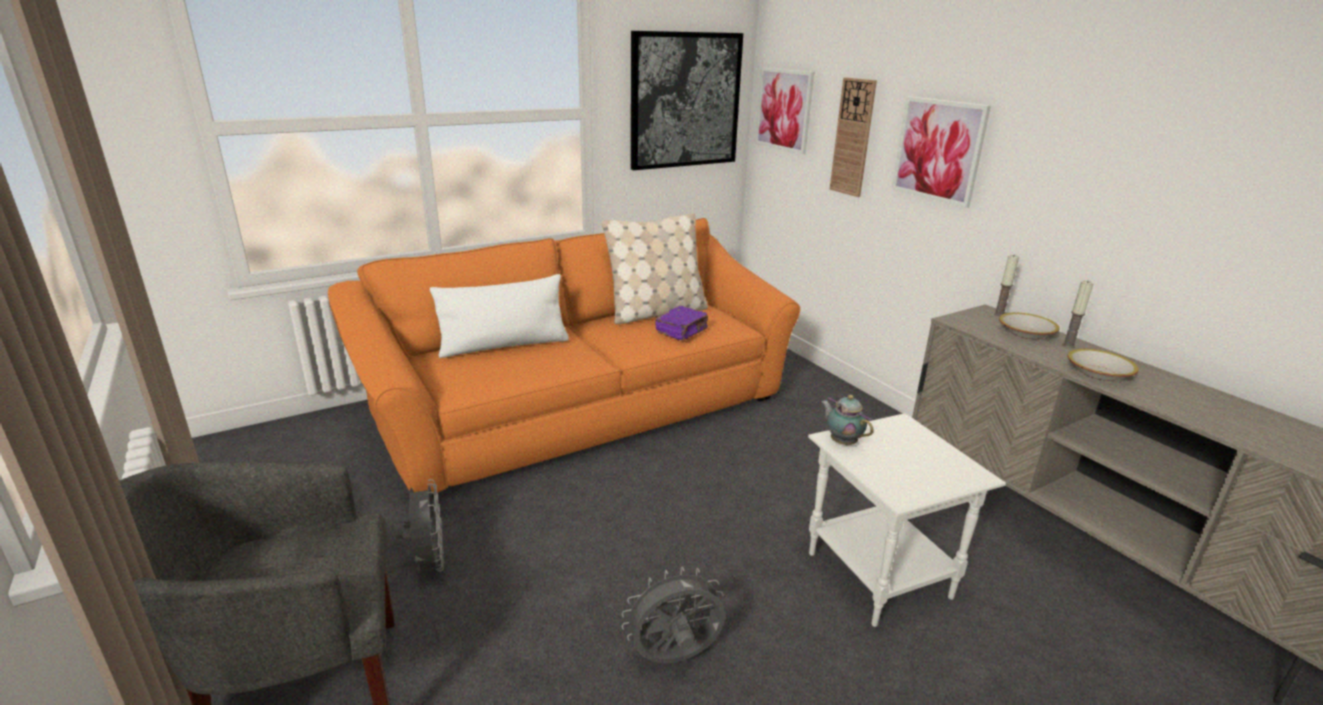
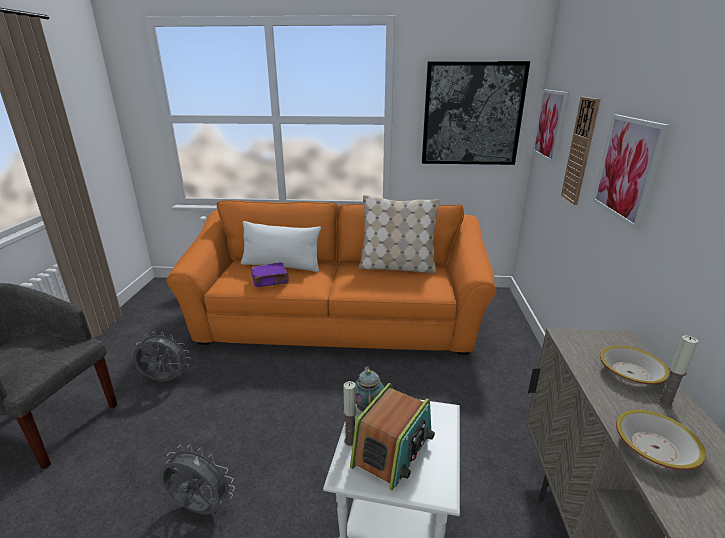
camera: 35 degrees right, 0 degrees up
(428, 562) = (164, 380): grey fan -> grey fan turned 105 degrees counterclockwise
(682, 331) = (394, 284): purple book -> purple book (271, 281)
(908, 463) = (393, 449): none -> radio
(999, 314) = (629, 345): candle -> candle (350, 440)

